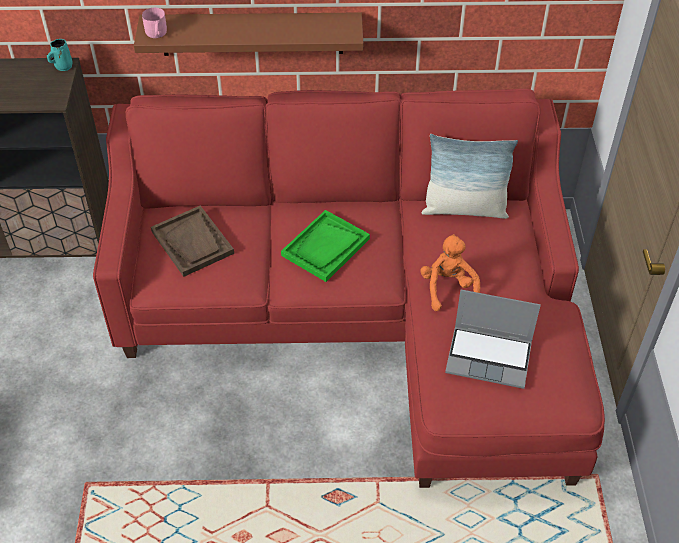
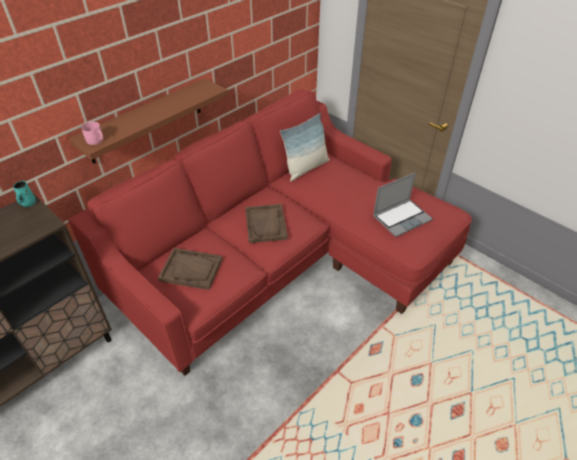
camera: 45 degrees left, 5 degrees down
(325, 247) = (266, 224): green tray -> brown tray
(448, 288) = (346, 203): orange plush toy -> none

